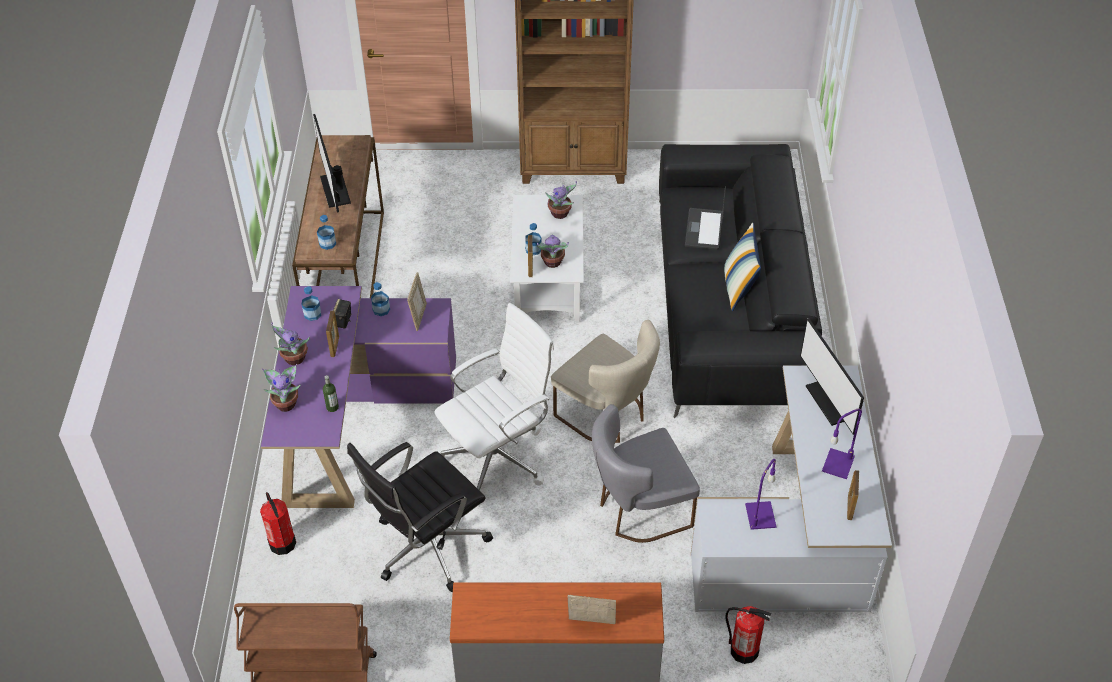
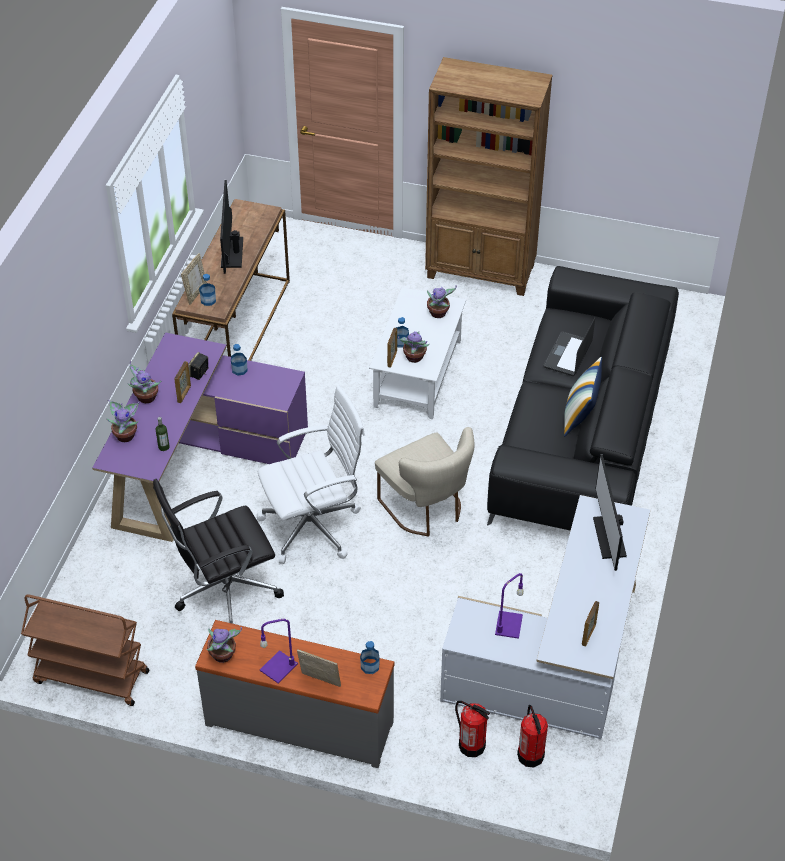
camera: 15 degrees right, 0 degrees up
(282, 543) = (102, 558): fire extinguisher -> fire extinguisher (530, 755)
(312, 314) = (175, 361): bottle -> bottle (370, 666)
(418, 316) = (270, 382): picture frame -> picture frame (196, 293)
(477, 620) = (223, 655): none -> potted plant
(638, 510) = (423, 600): grey chair -> none
(838, 463) = (594, 593): purple table lamp -> purple table lamp (279, 666)

